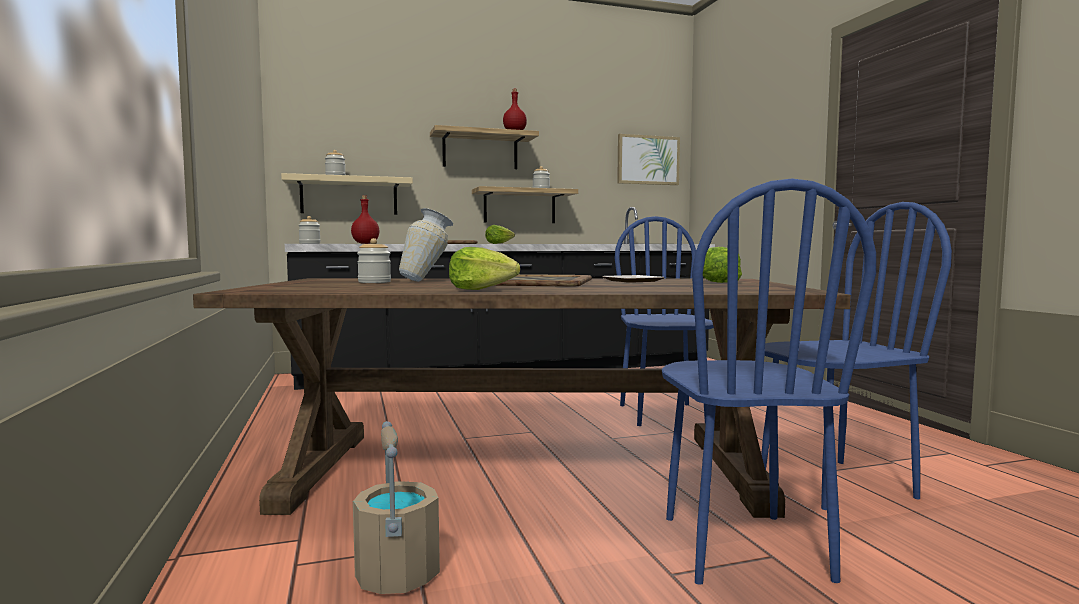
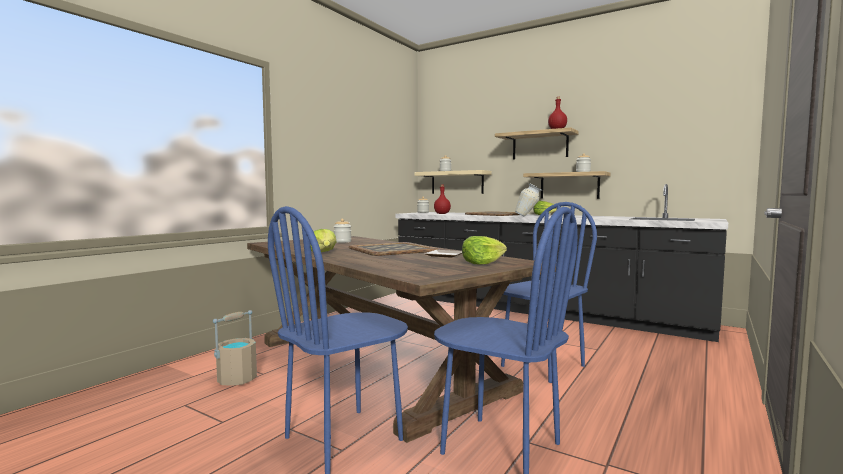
camera: 50 degrees right, 0 degrees up
(428, 281) = (365, 243): vase -> vase (529, 216)
(648, 160) = (701, 137): picture -> none

